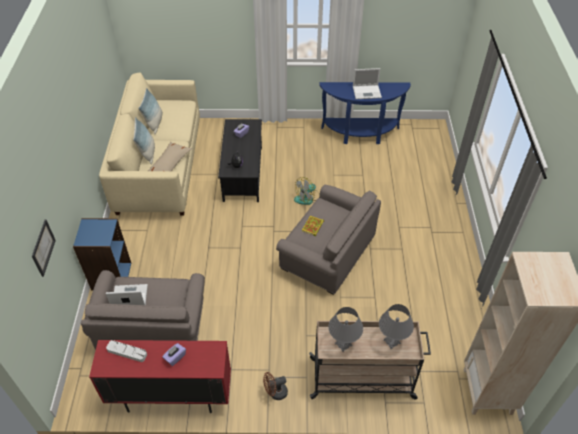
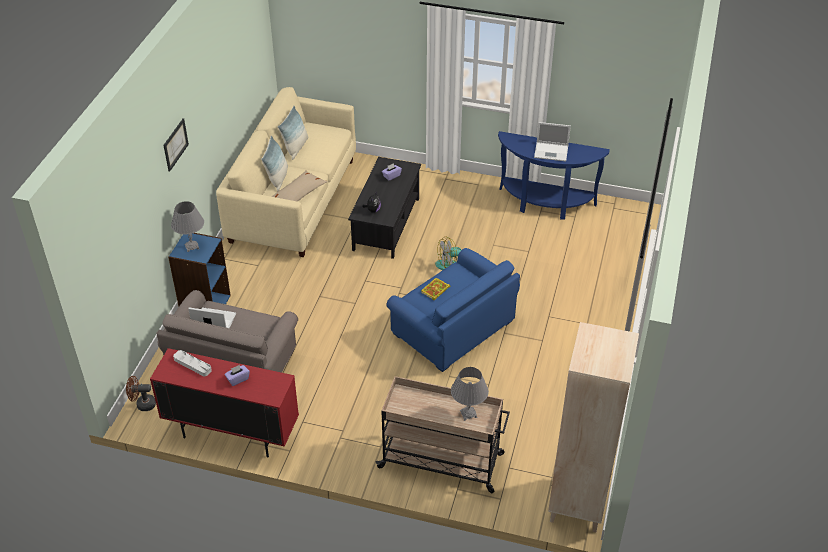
camera: 15 degrees right, 5 degrees down
(43, 247) = (135, 244): picture -> picture (175, 144)
(275, 393) = (341, 454): brown fan -> brown fan (142, 404)
(327, 252) = (452, 327): grey armchair -> blue armchair
(343, 344) = (415, 405): grey table lamp -> grey table lamp (192, 247)

